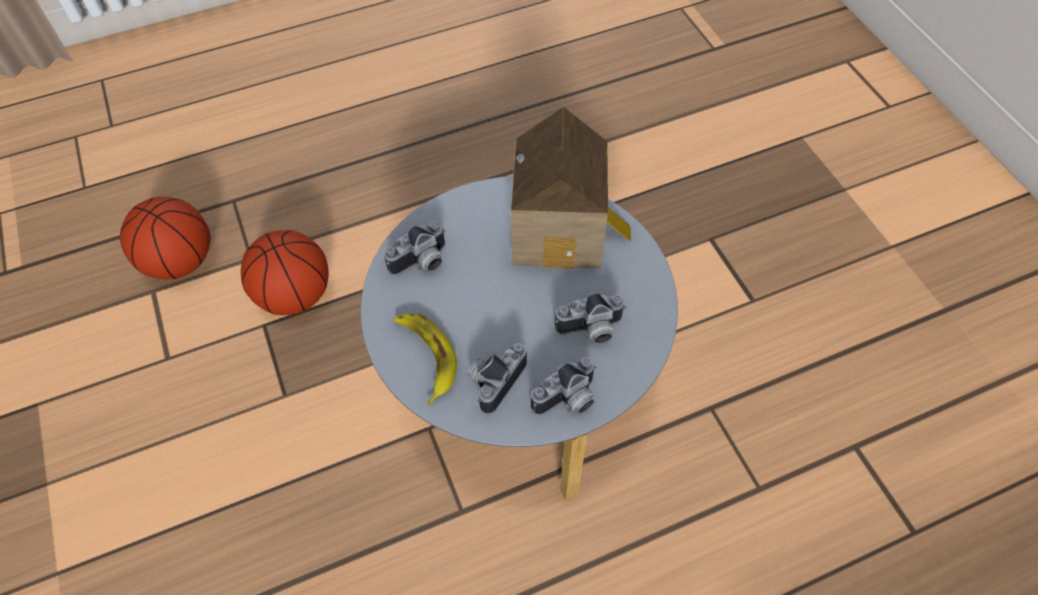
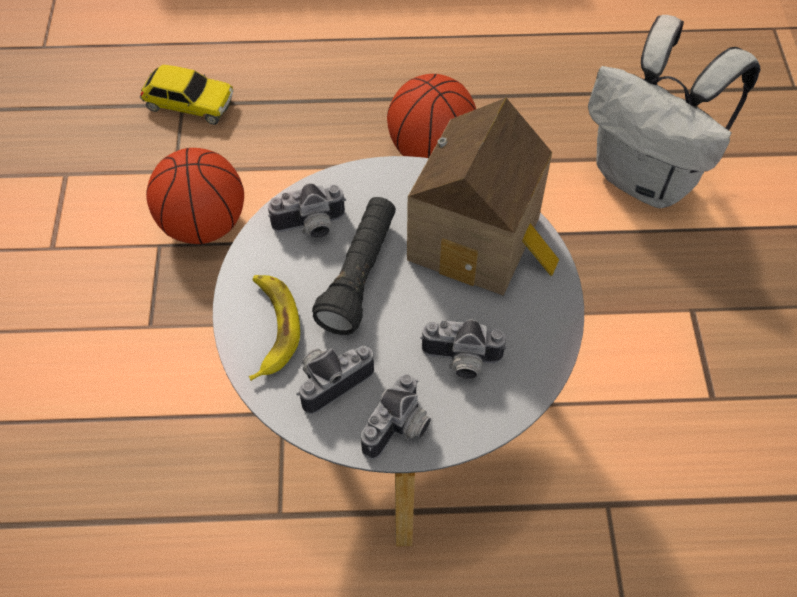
camera: 20 degrees right, 0 degrees up
(181, 262) = (105, 153): basketball -> basketball (431, 150)
(239, 198) = (189, 104): none -> toy car
(479, 288) = (359, 275): none -> black flashlight
(568, 401) = (400, 430): camera -> camera turned 45 degrees counterclockwise
(636, 148) = (647, 177): none -> white backpack

